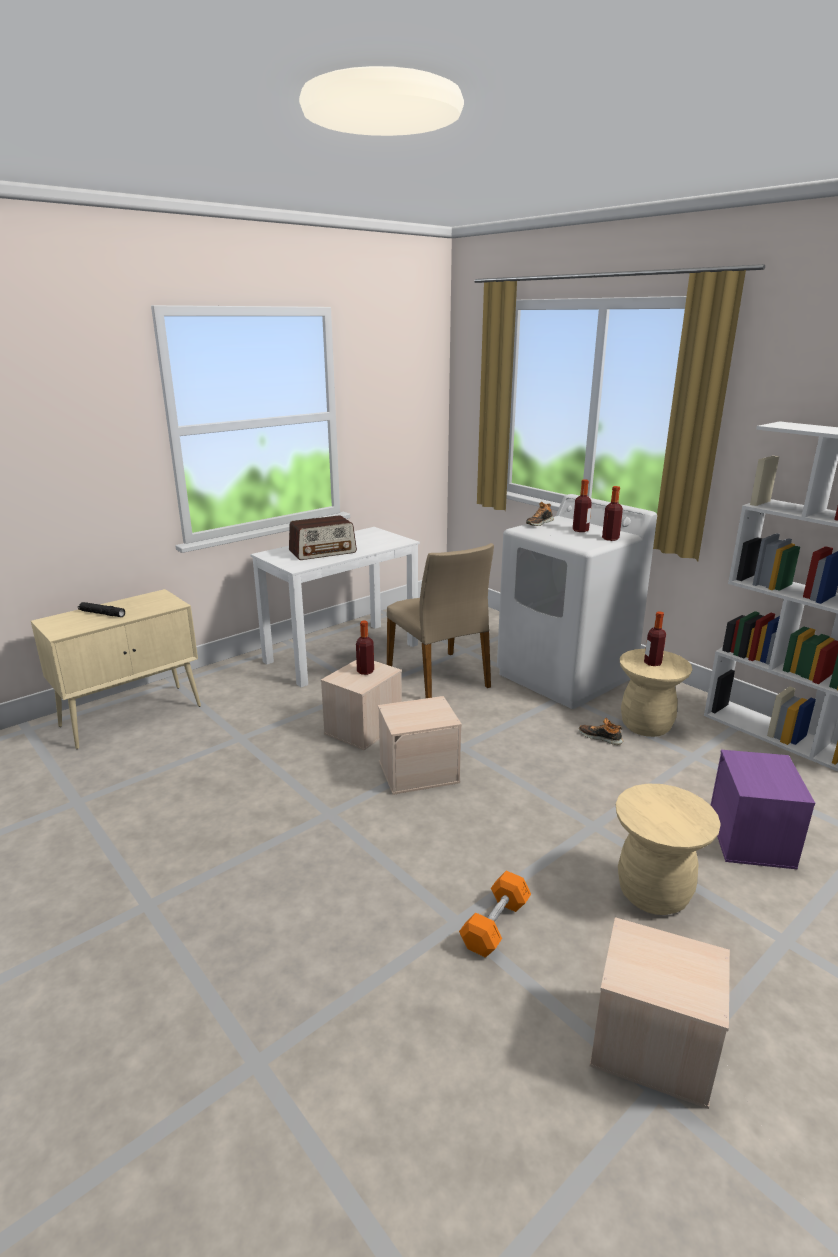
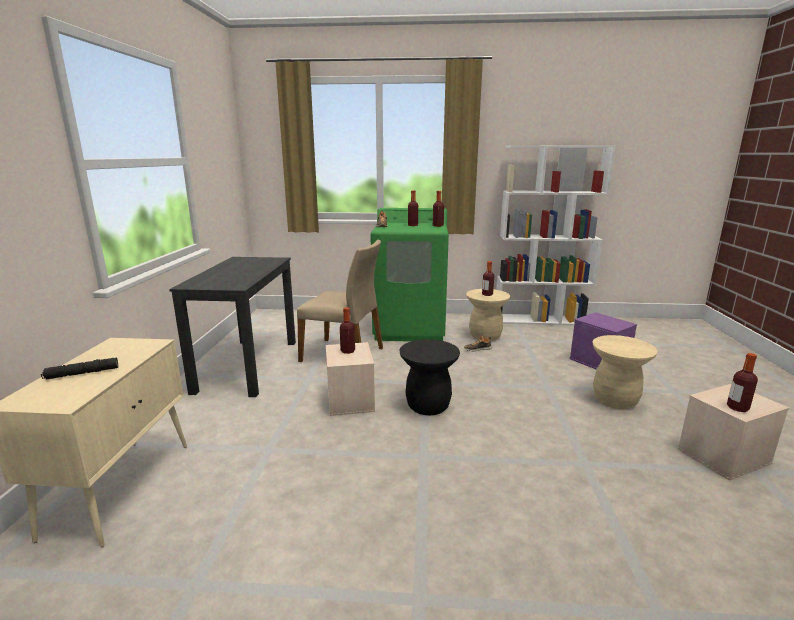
camera: 45 degrees left, 5 degrees down
(323, 552) = (234, 275): radio -> none
(342, 653) = (248, 365): white desk -> black desk
(419, 771) = (428, 406): beige storage box -> black stool
(495, 925) = (599, 453): orange dumbbell -> none
(566, 676) = (410, 329): white washing machine -> green washing machine
(637, 971) = (737, 408): none -> bottle

